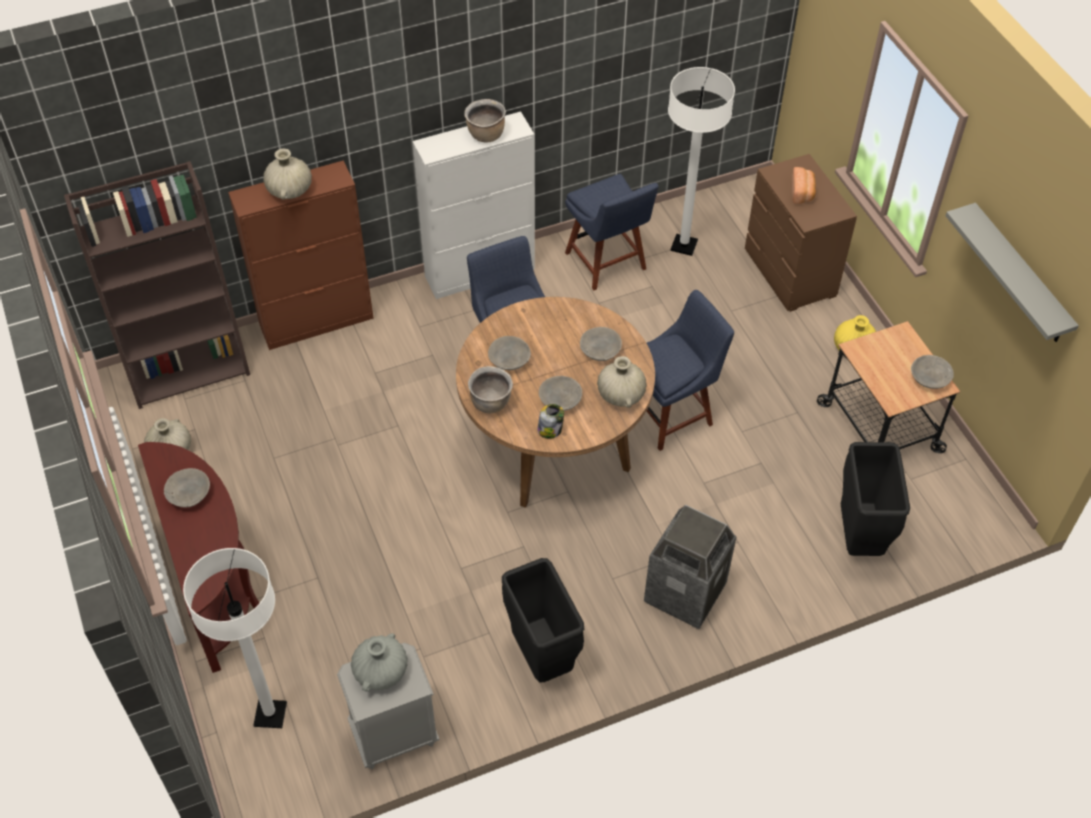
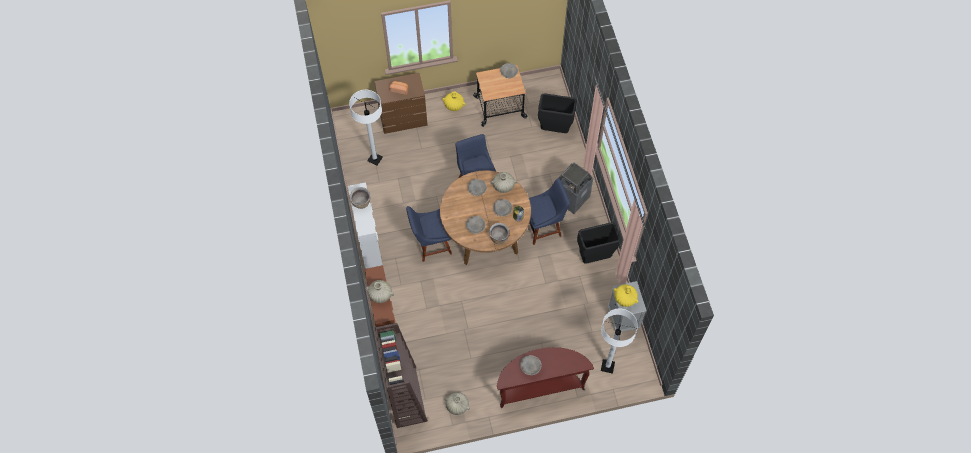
camera: 80 degrees left, 10 degrees up
(381, 671) = (625, 298): grey vase -> yellow vase
(607, 263) = (378, 194): blue chair -> blue chair (544, 226)
(1019, 276) = (508, 16): grey shelf -> none

